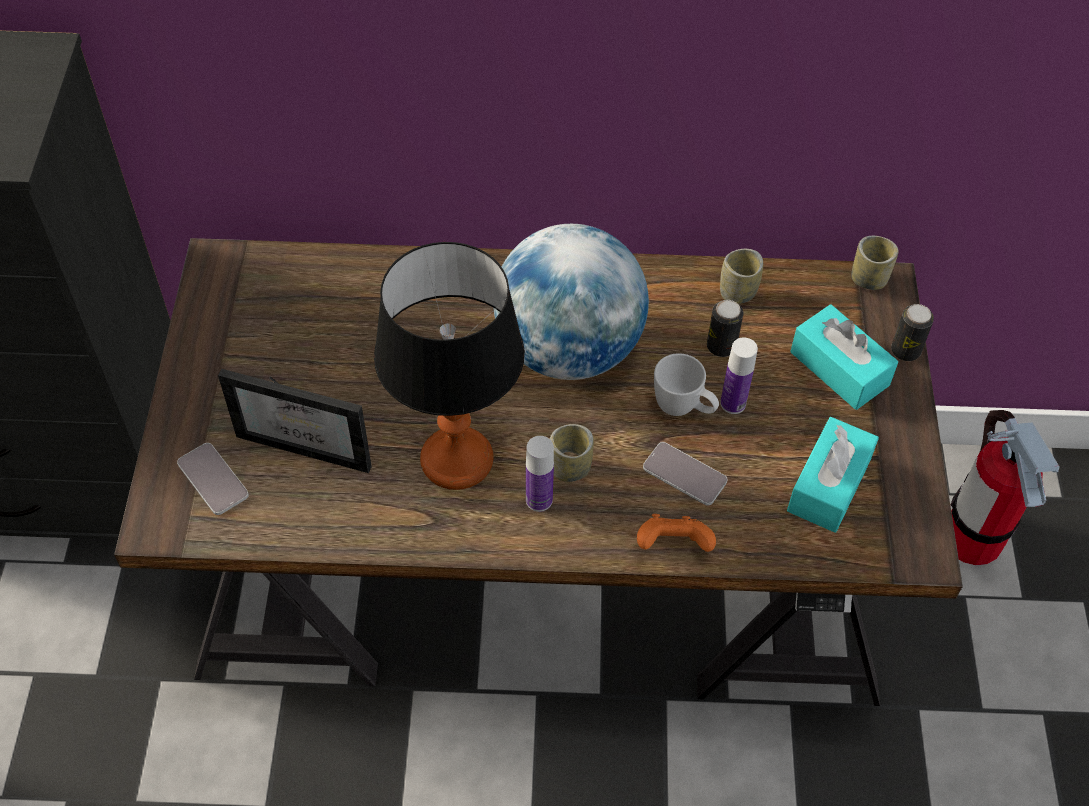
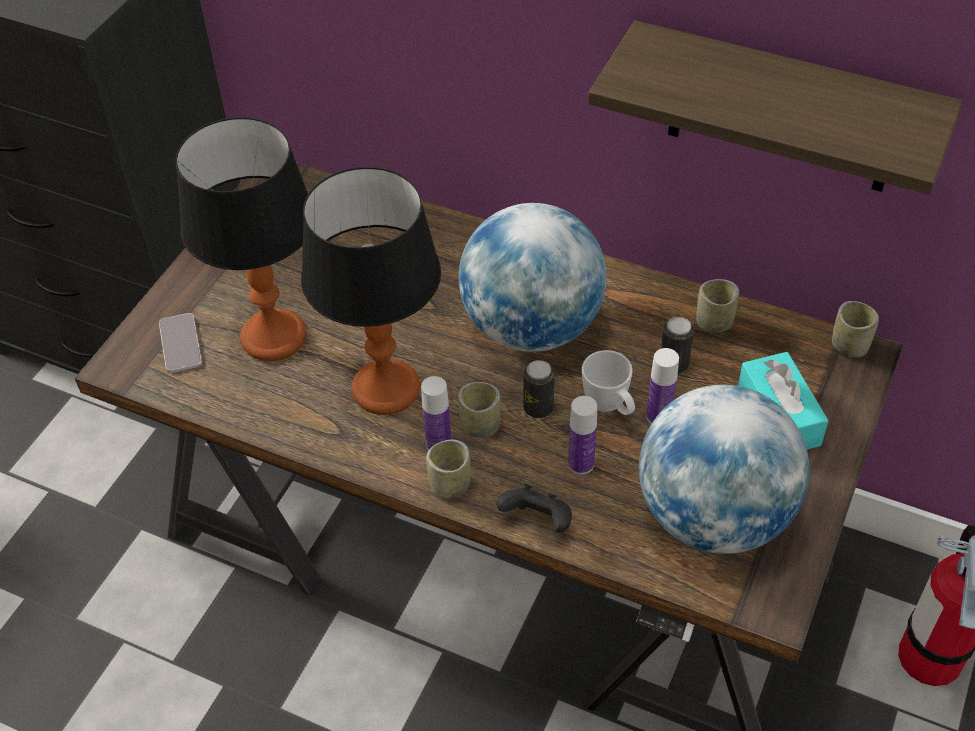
camera: 25 degrees right, 5 degrees down
(312, 441) = (274, 337): picture frame -> table lamp
(571, 538) = (450, 485): none -> cup
(673, 545) = (537, 521): orange game controller -> black game controller
(684, 474) = (581, 464): phone -> bottle
(786, 74) = (782, 110): none -> shelf
(829, 485) = (713, 516): turquoise tissue box -> globe
(905, 350) = (853, 419): can -> can (538, 408)

